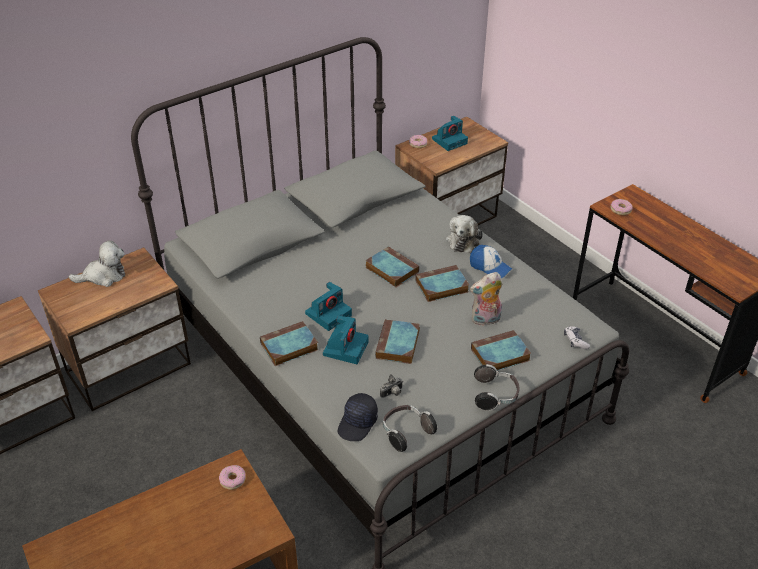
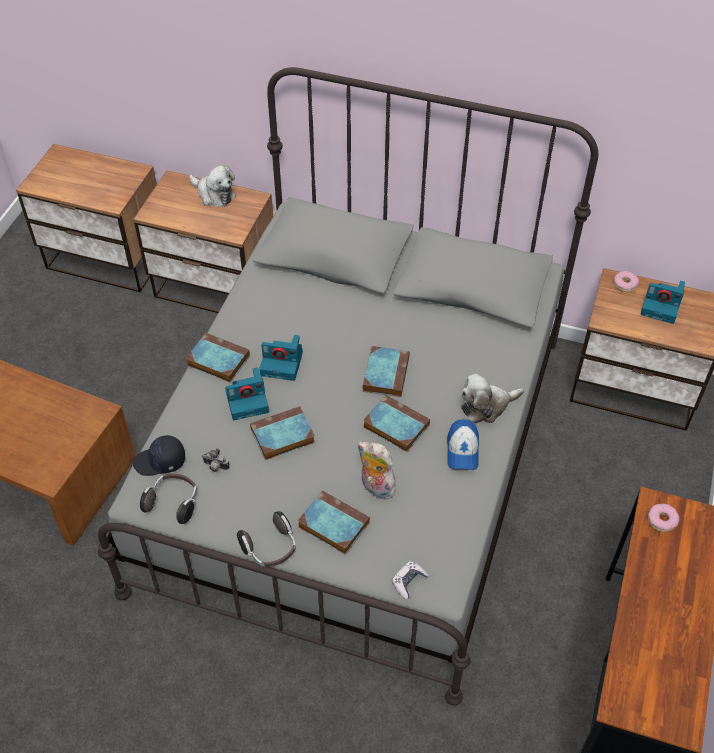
camera: 55 degrees right, 10 degrees up
(232, 480) = (84, 421): donut -> none

